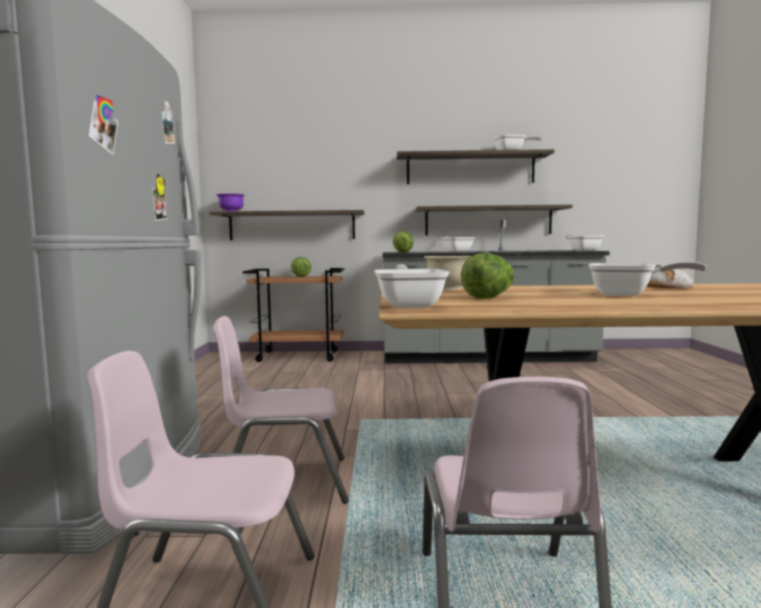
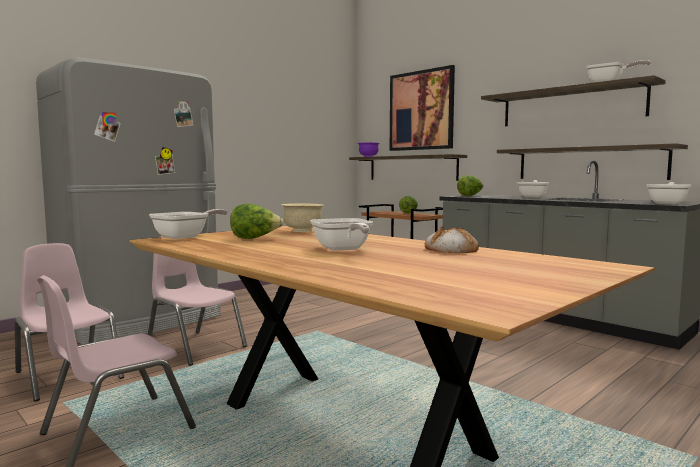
camera: 45 degrees right, 0 degrees up
(302, 161) = (421, 110): none -> picture

